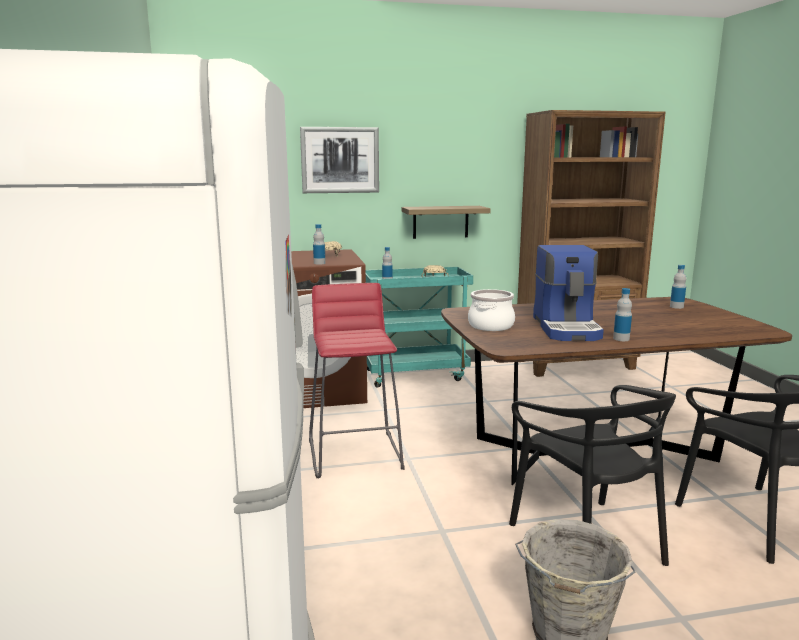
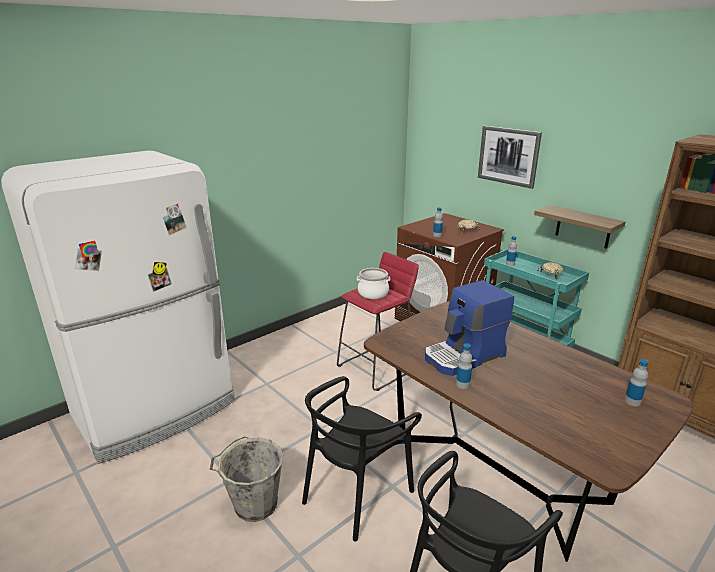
camera: 60 degrees right, 10 degrees up
(490, 326) = (430, 326): cooking pot -> cooking pot (373, 293)

